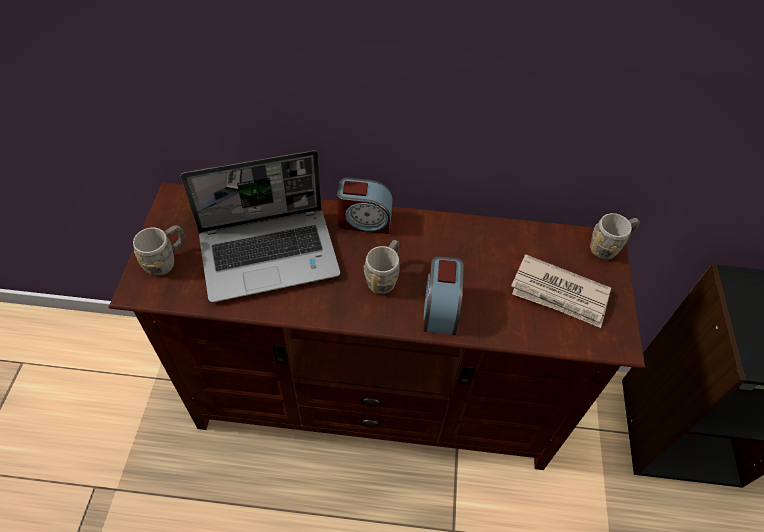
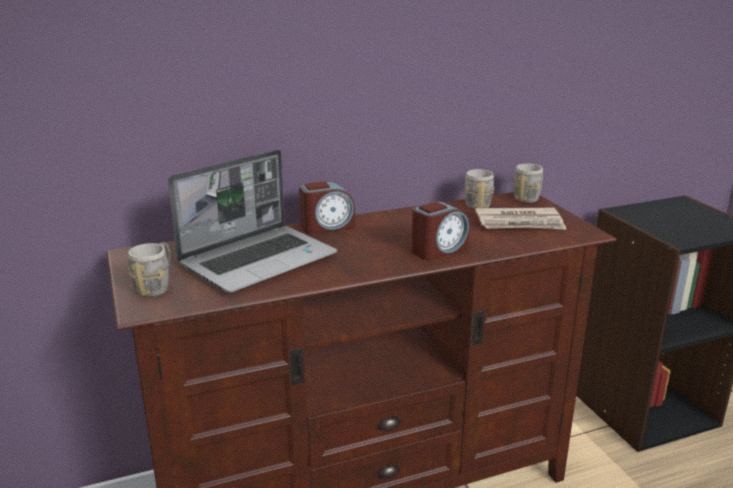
camera: 25 degrees left, 30 degrees down
(384, 277) = (375, 247): grey mug -> grey mug (476, 203)
(440, 308) = (438, 250): alarm clock -> alarm clock turned 105 degrees counterclockwise

